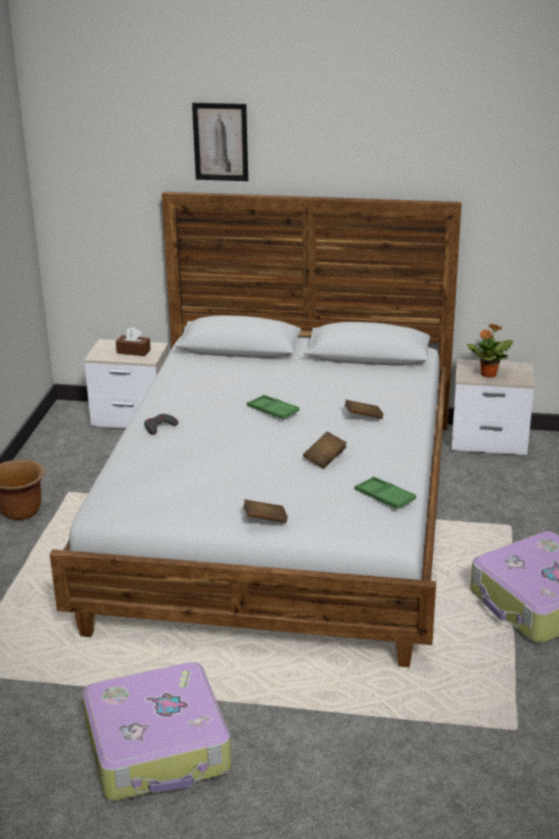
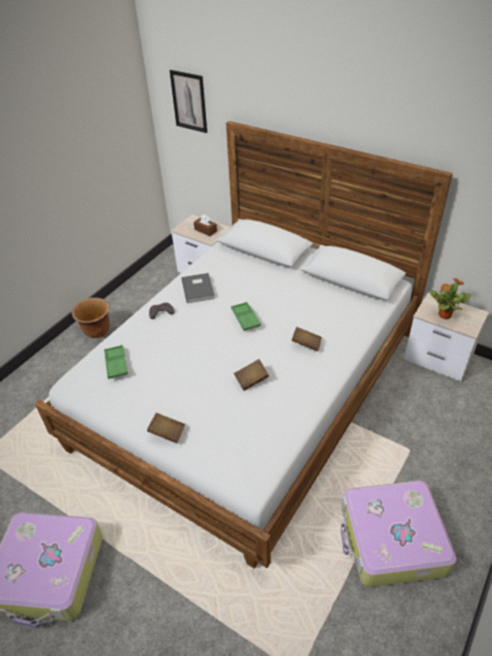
camera: 25 degrees right, 15 degrees up
(189, 397) = (199, 288): none -> grey book
(220, 142) = (269, 88): picture -> picture (189, 101)
(384, 497) = (270, 437): green tray -> green tray (116, 364)

